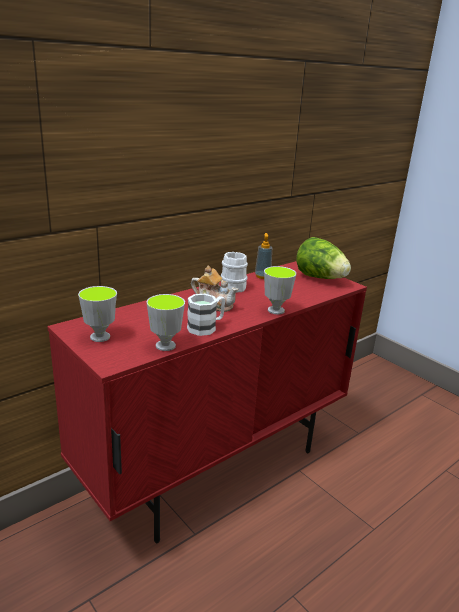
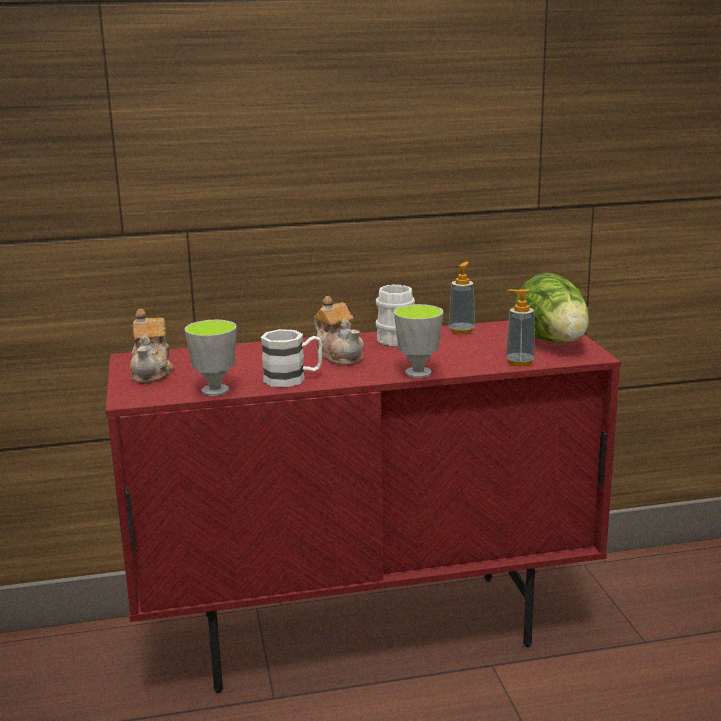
camera: 30 degrees right, 5 degrees down
(100, 337) = (152, 372): cup -> teapot
(320, 294) = (519, 362): none -> soap dispenser

